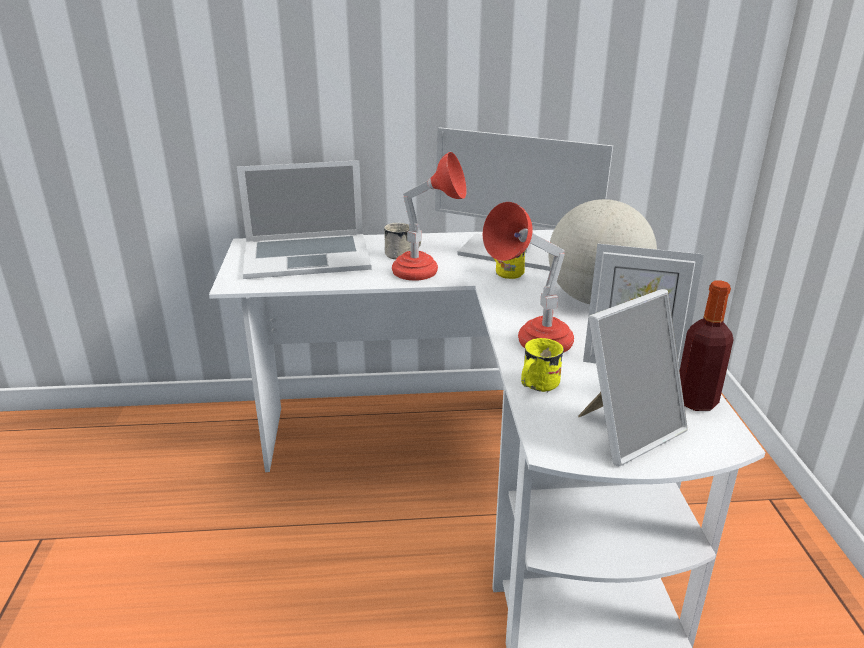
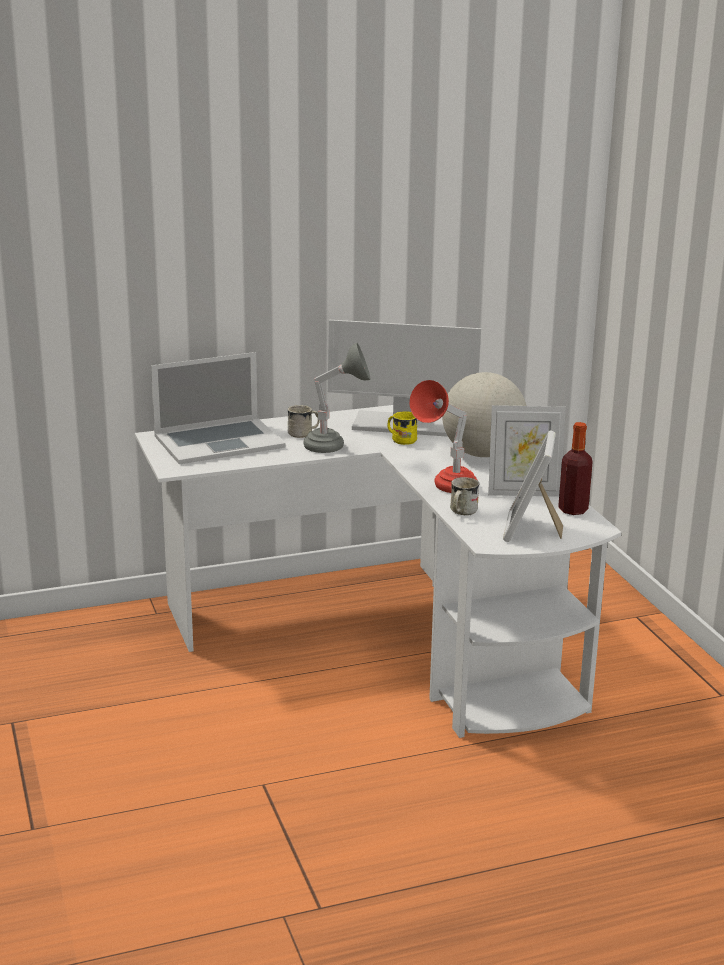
camera: 15 degrees left, 5 degrees down
(427, 274) = (335, 447): red table lamp -> grey table lamp
(536, 385) = (461, 512): yellow mug -> white mug
(626, 431) = (531, 530): picture frame -> picture frame turned 150 degrees clockwise

